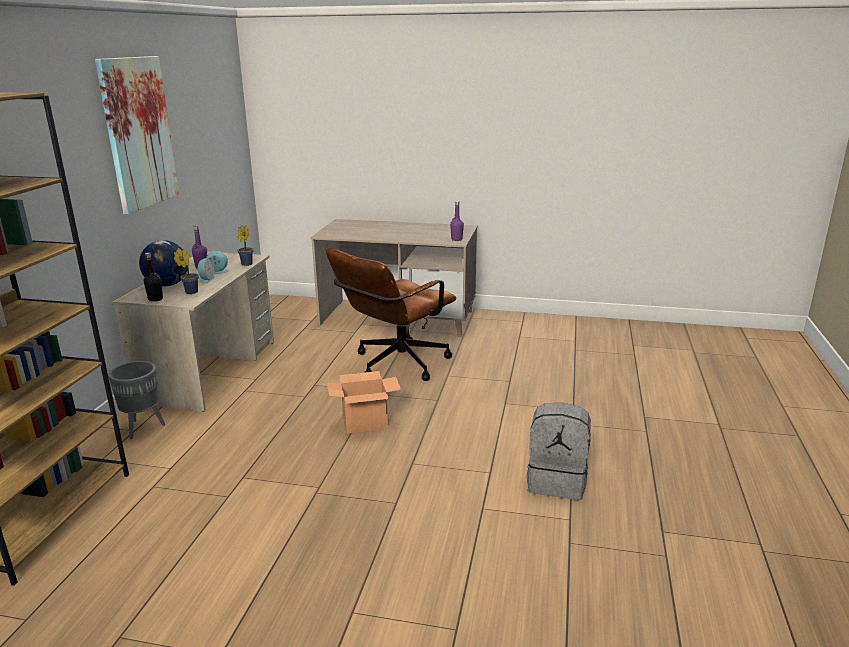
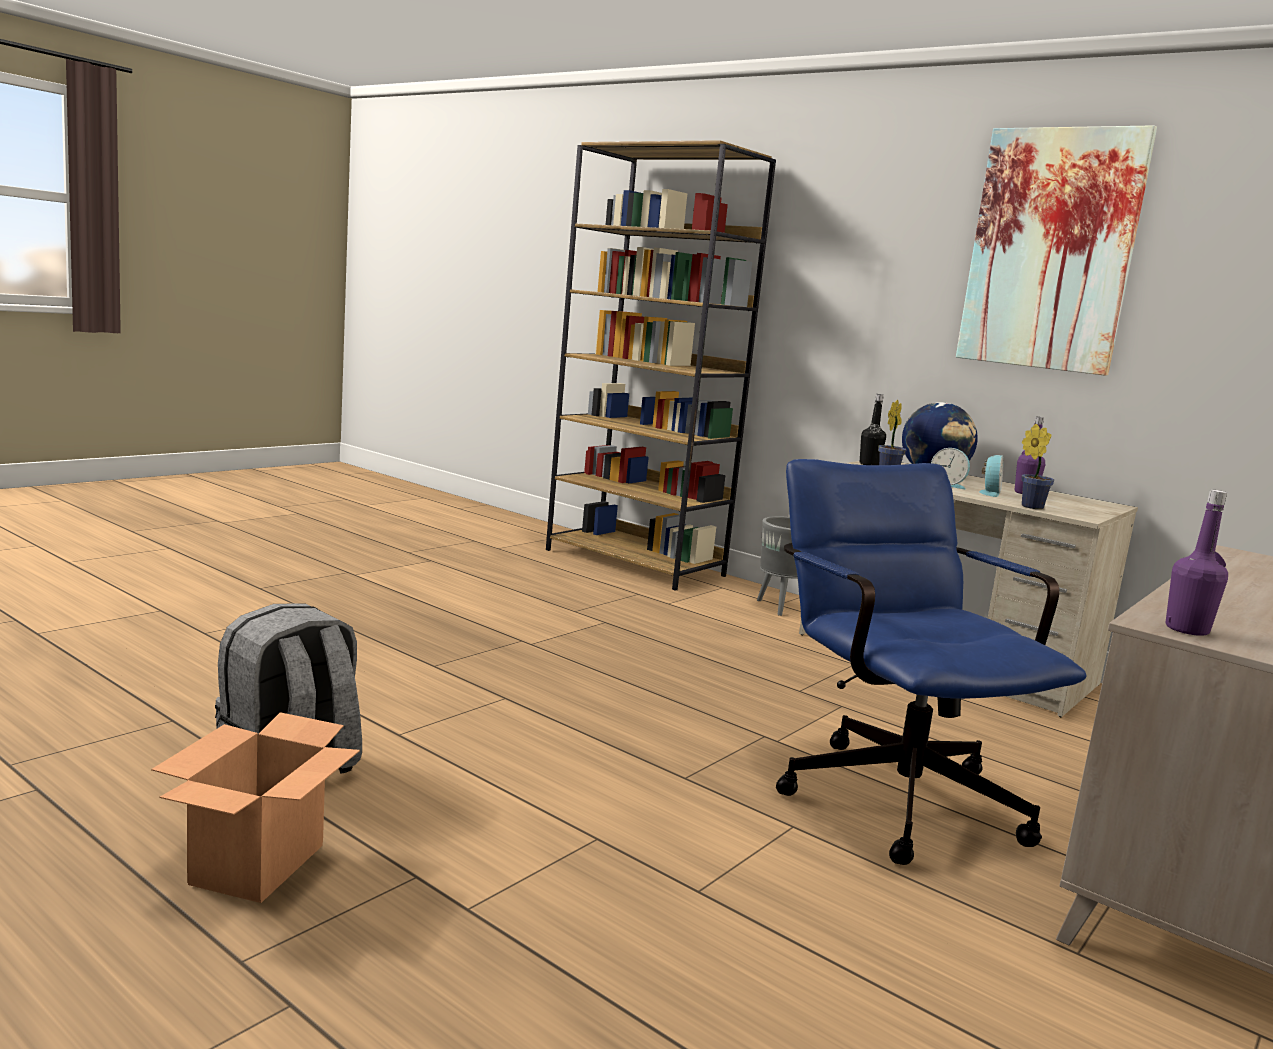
camera: 115 degrees right, 10 degrees down
(365, 423) = (662, 703): cardboard box -> cardboard box (257, 865)
(395, 365) = (889, 790): brown office chair -> blue office chair

